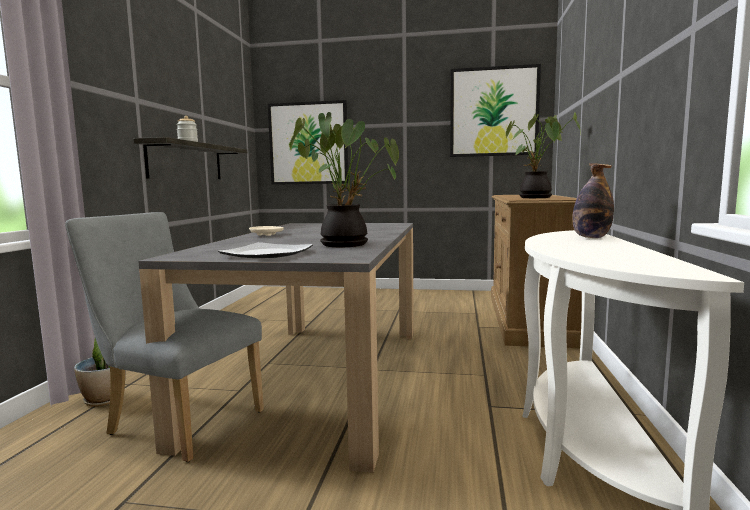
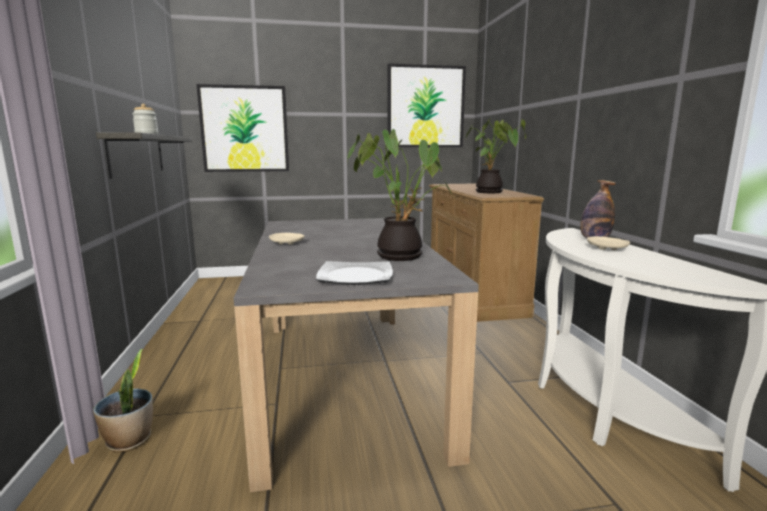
camera: 20 degrees left, 5 degrees up
(178, 421) = (241, 450): grey chair -> none
(586, 243) = (607, 248): none -> beige plate

